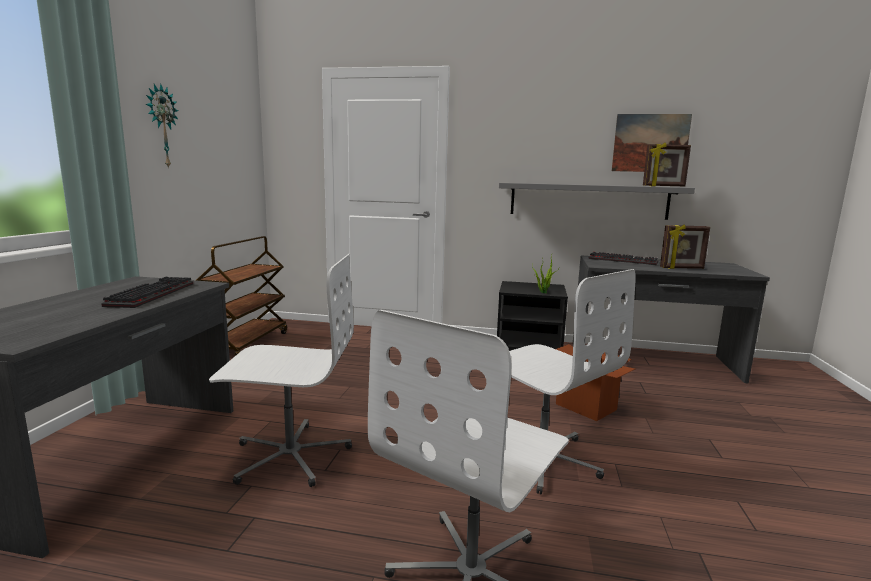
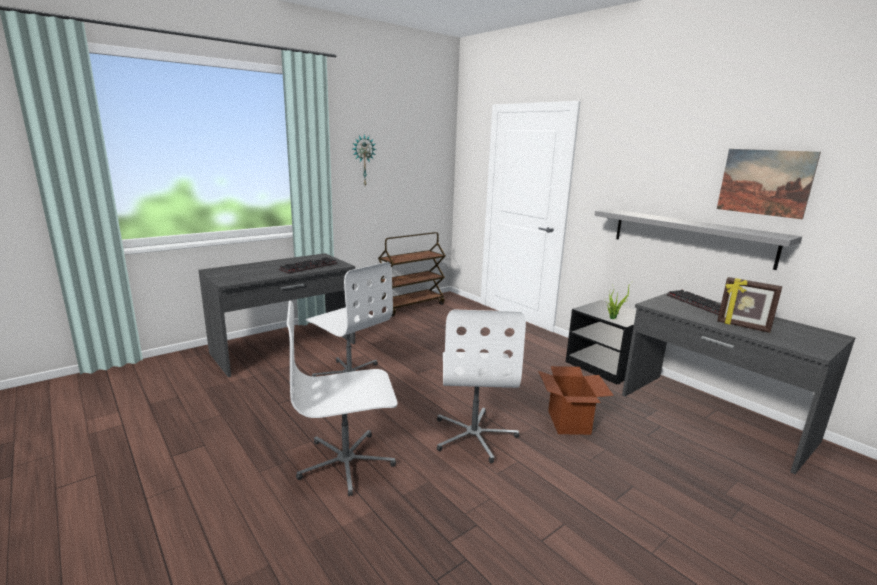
camera: 40 degrees right, 5 degrees up
(664, 186) = (760, 233): picture frame -> none

